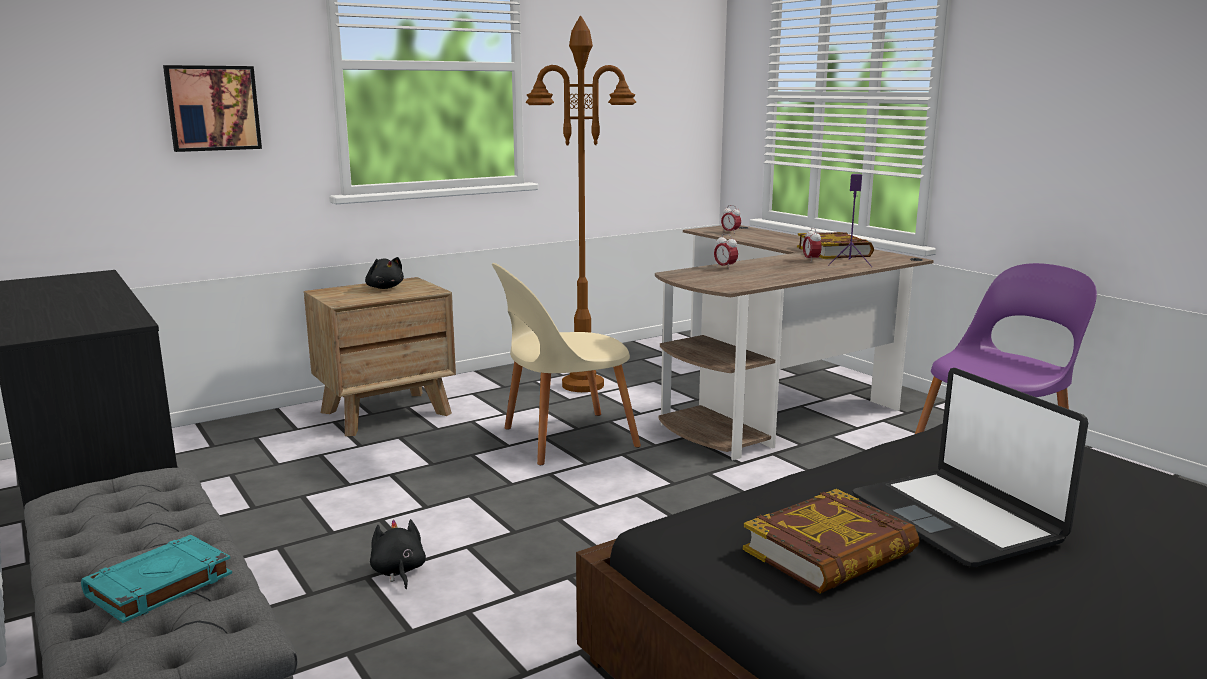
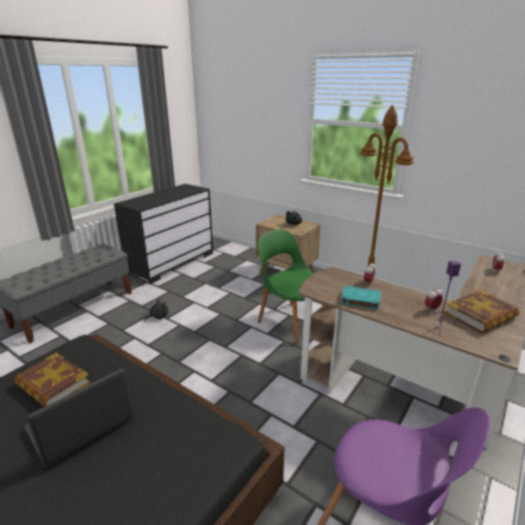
camera: 70 degrees right, 10 degrees up
(158, 586) = (45, 272): turquoise book -> turquoise book (360, 300)
(213, 108) = (266, 135): picture -> none
(564, 438) = (291, 321): beige chair -> green chair

